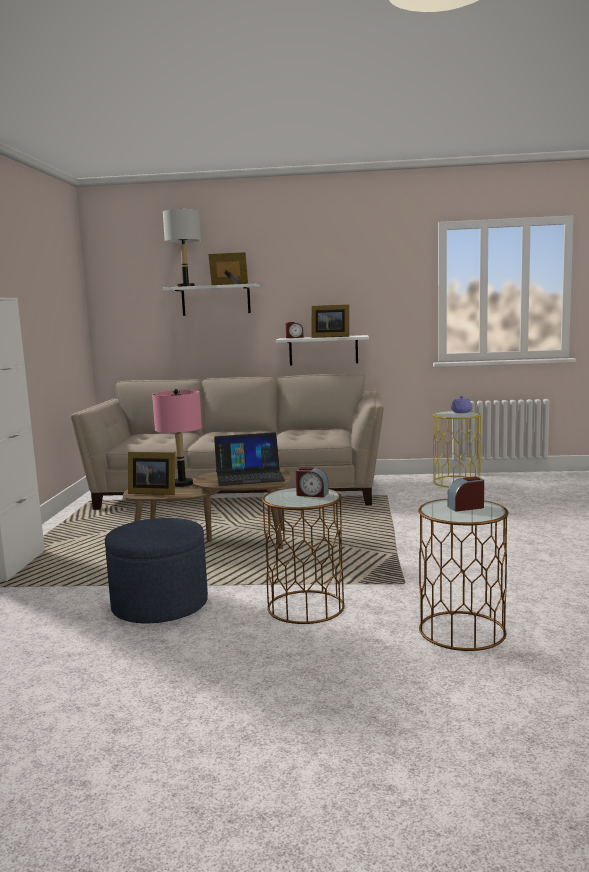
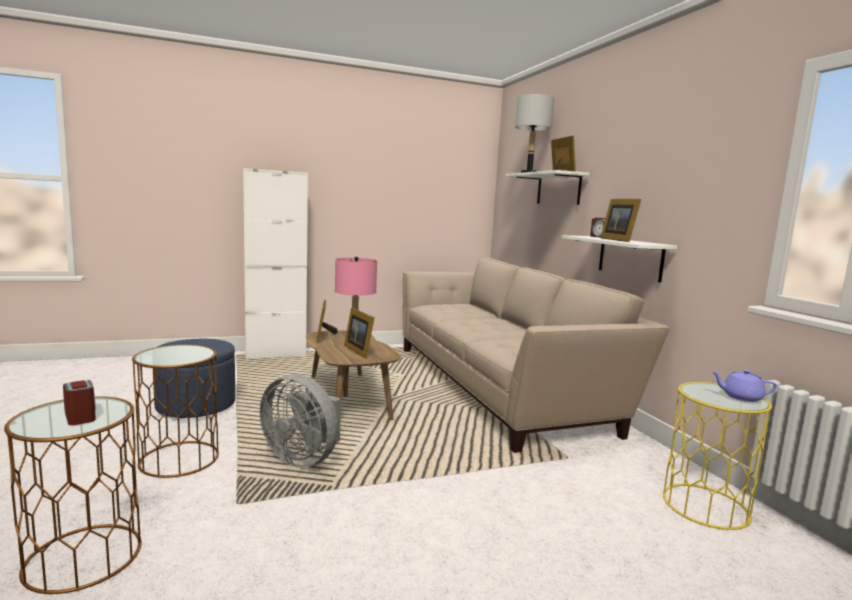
camera: 65 degrees right, 0 degrees up
(249, 476) = (360, 351): laptop -> picture frame
(311, 494) = (180, 356): alarm clock -> none
(337, 562) = (303, 458): none -> grey fan

